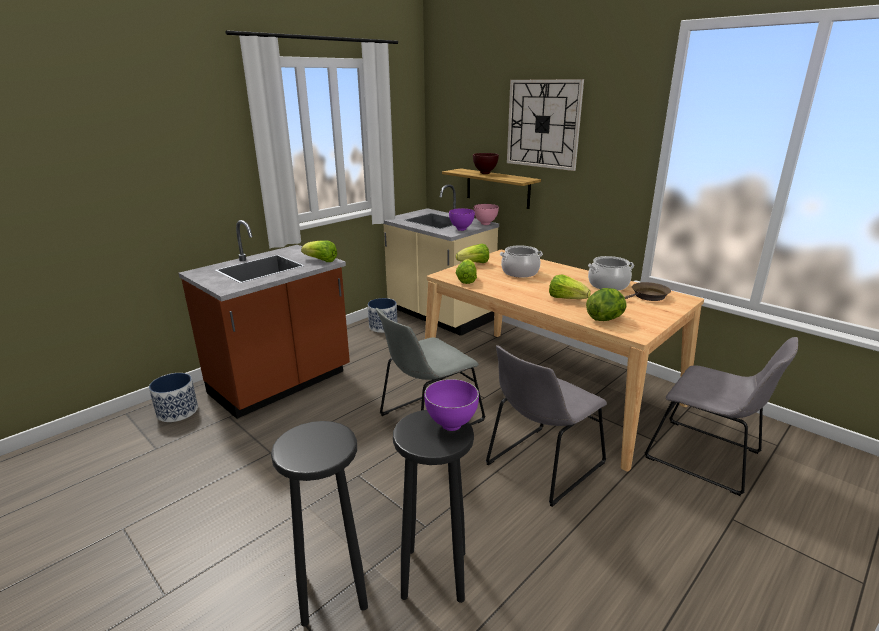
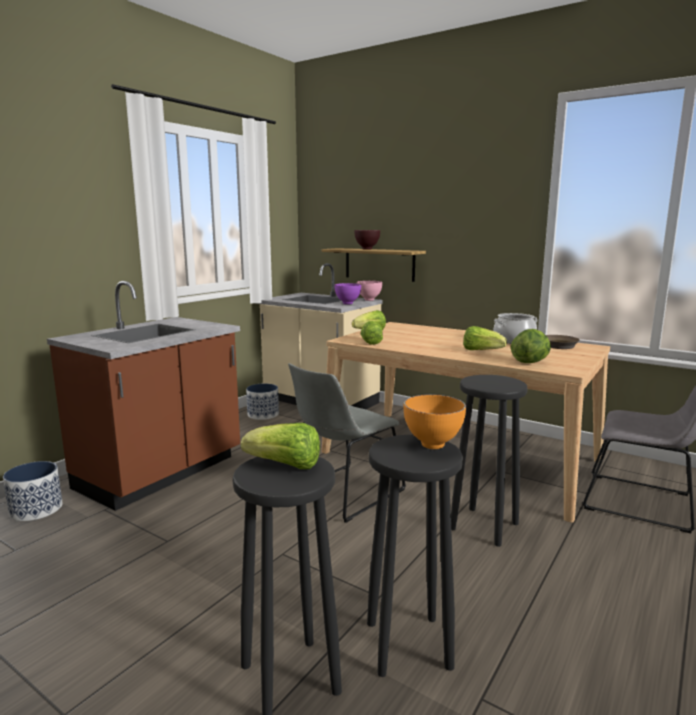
camera: 10 degrees left, 10 degrees down
(321, 261) = (212, 326): lettuce -> lettuce (285, 466)
(451, 425) = (432, 445): purple bowl -> orange bowl
(520, 272) = (421, 335): cooking pot -> none
(541, 466) = (483, 525): grey chair -> black stool
(543, 124) = (426, 197): wall clock -> none

